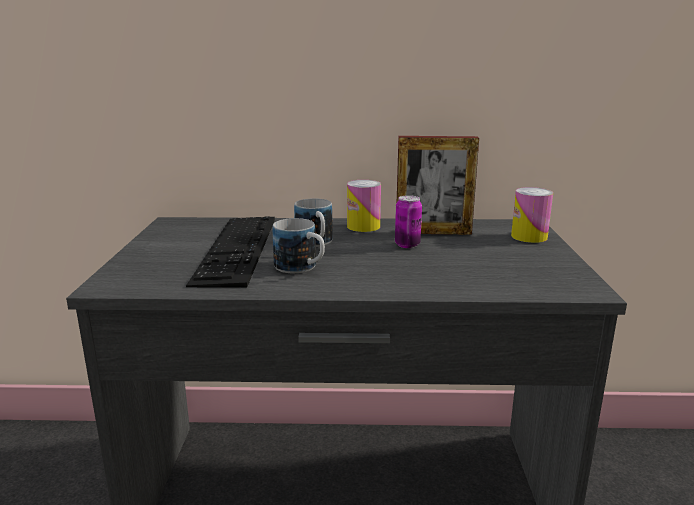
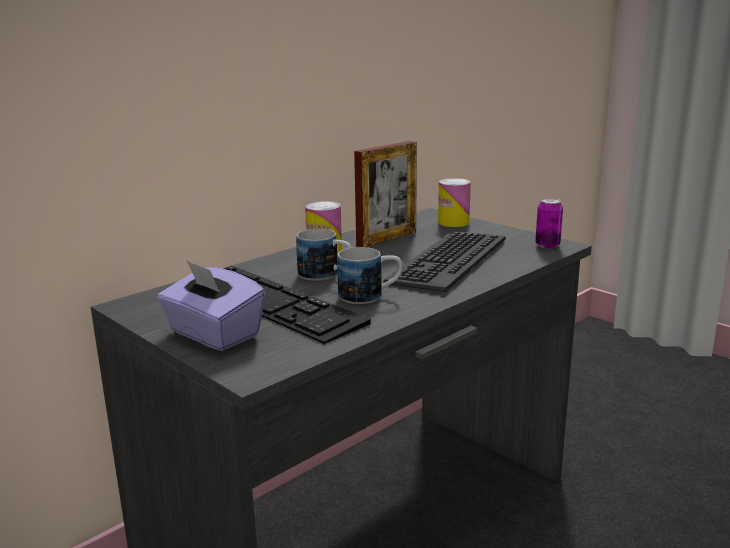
camera: 45 degrees left, 0 degrees up
(156, 255) = (213, 334): none -> purple tissue box
(407, 245) = (394, 253): can -> can (547, 245)
(433, 265) = (447, 260): none -> keyboard

